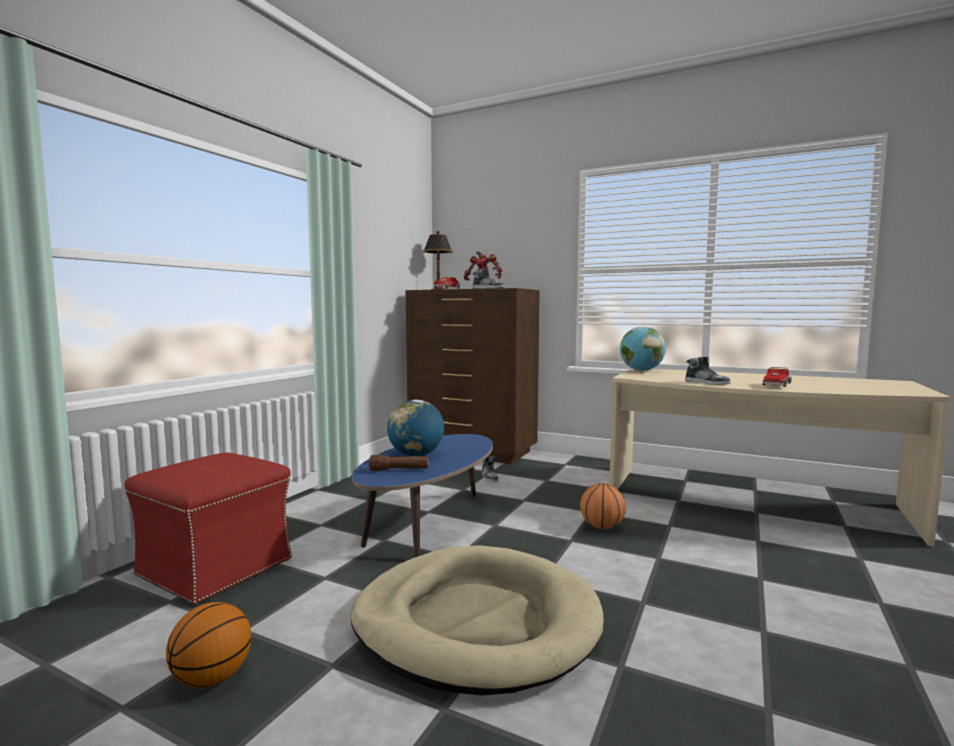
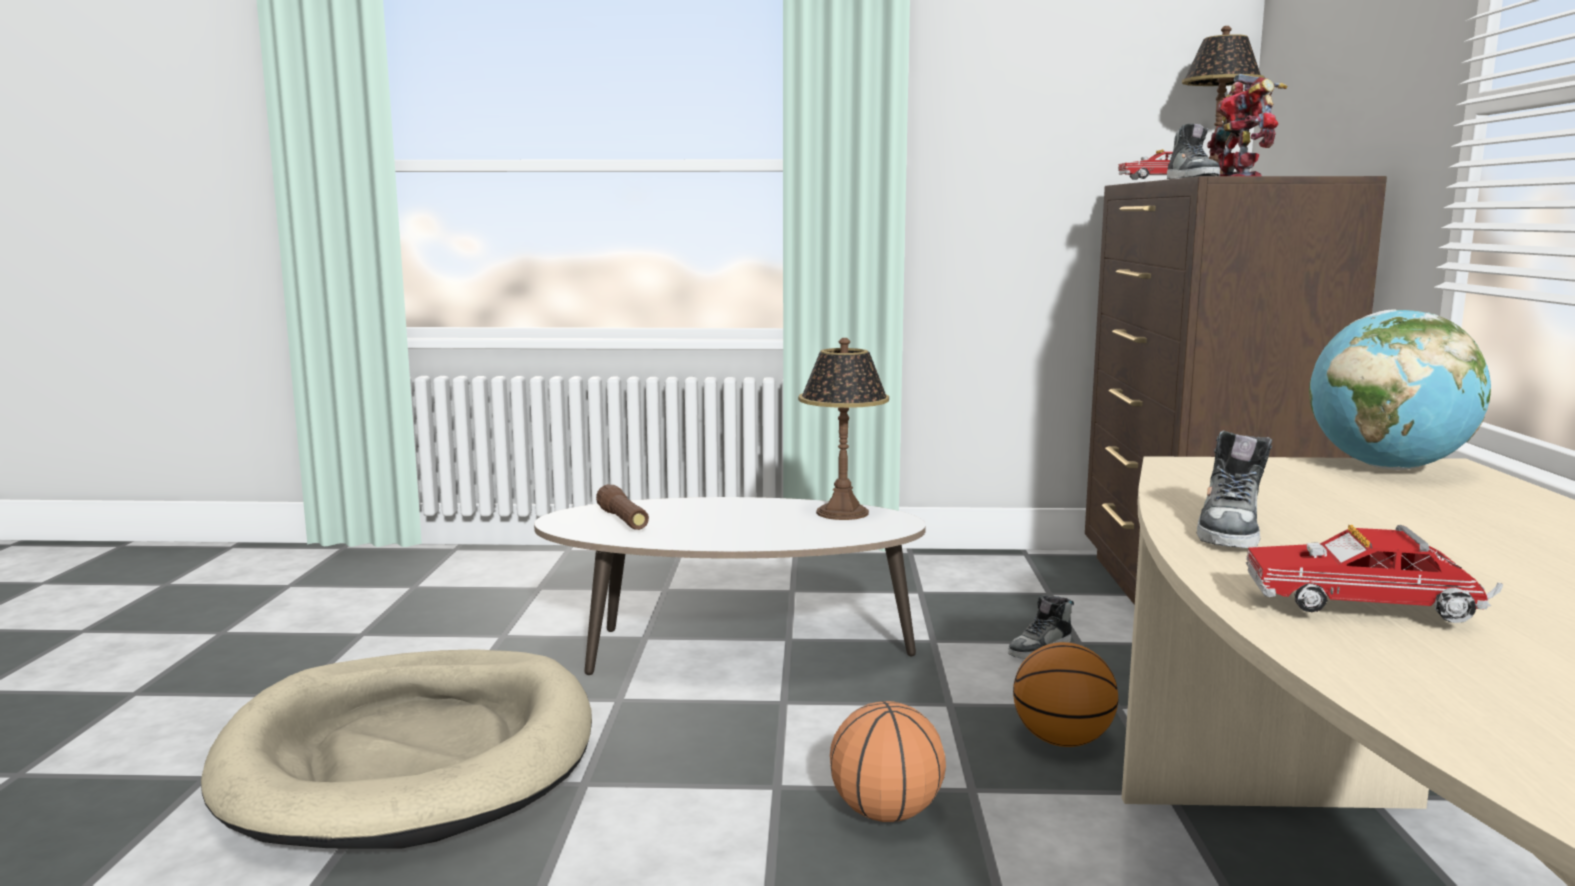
camera: 65 degrees right, 5 degrees up
(212, 678) = (267, 650): basketball -> basketball (1063, 741)
(217, 567) = (502, 579): red ottoman -> none
(416, 455) = (716, 515): globe -> none
(430, 525) = (731, 653): blue coffee table -> white coffee table
(444, 440) = (843, 513): none -> table lamp

